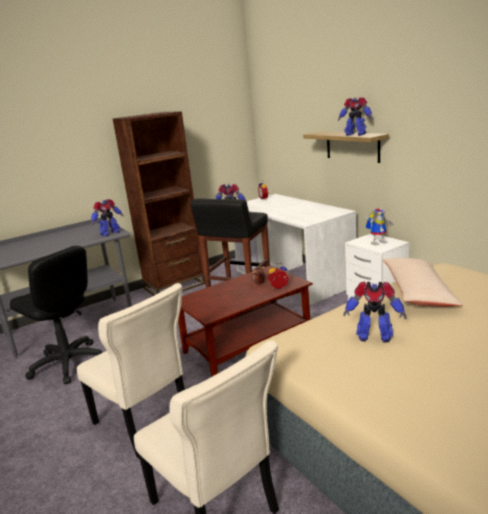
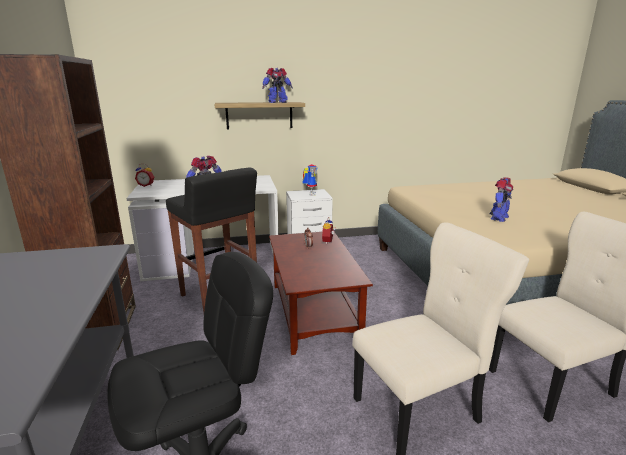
camera: 70 degrees left, 0 degrees up
(109, 233) = (100, 256): toy robot -> none
(418, 291) = (438, 198): beige pillow -> none

